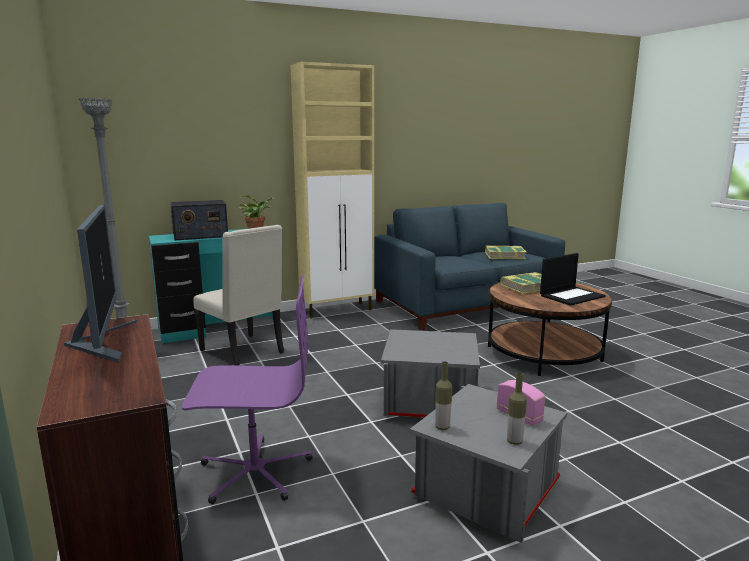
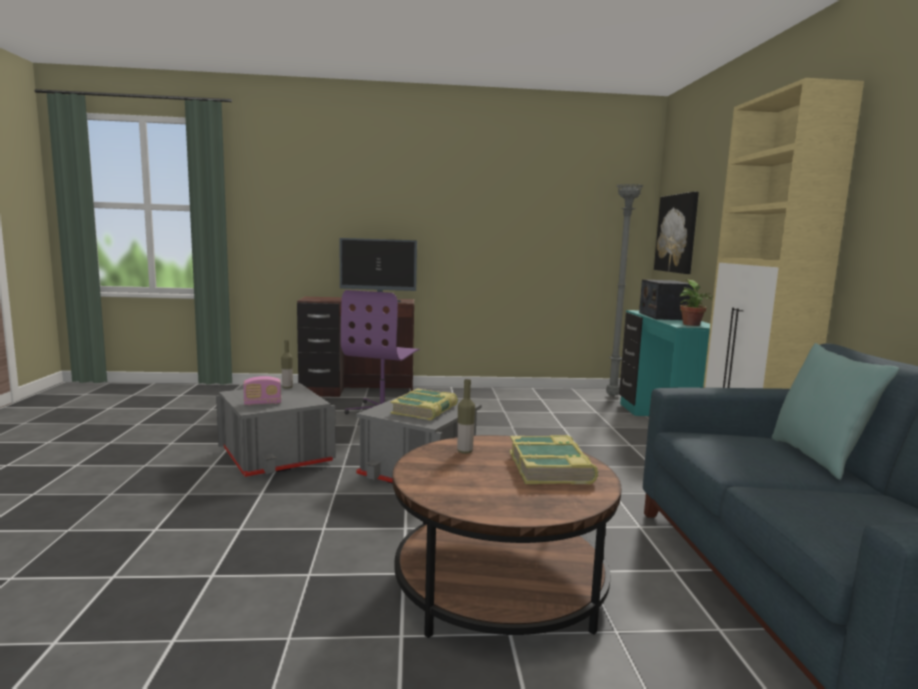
camera: 110 degrees right, 5 degrees down
(133, 154) = (677, 233): none -> picture
(244, 352) = (588, 424): beige chair -> none
(438, 256) = (818, 458): none -> turquoise pillow
(504, 256) = (827, 508): book -> book (425, 410)
(514, 441) = (241, 396): bottle -> bottle (464, 451)
(572, 296) = (475, 482): laptop -> none

